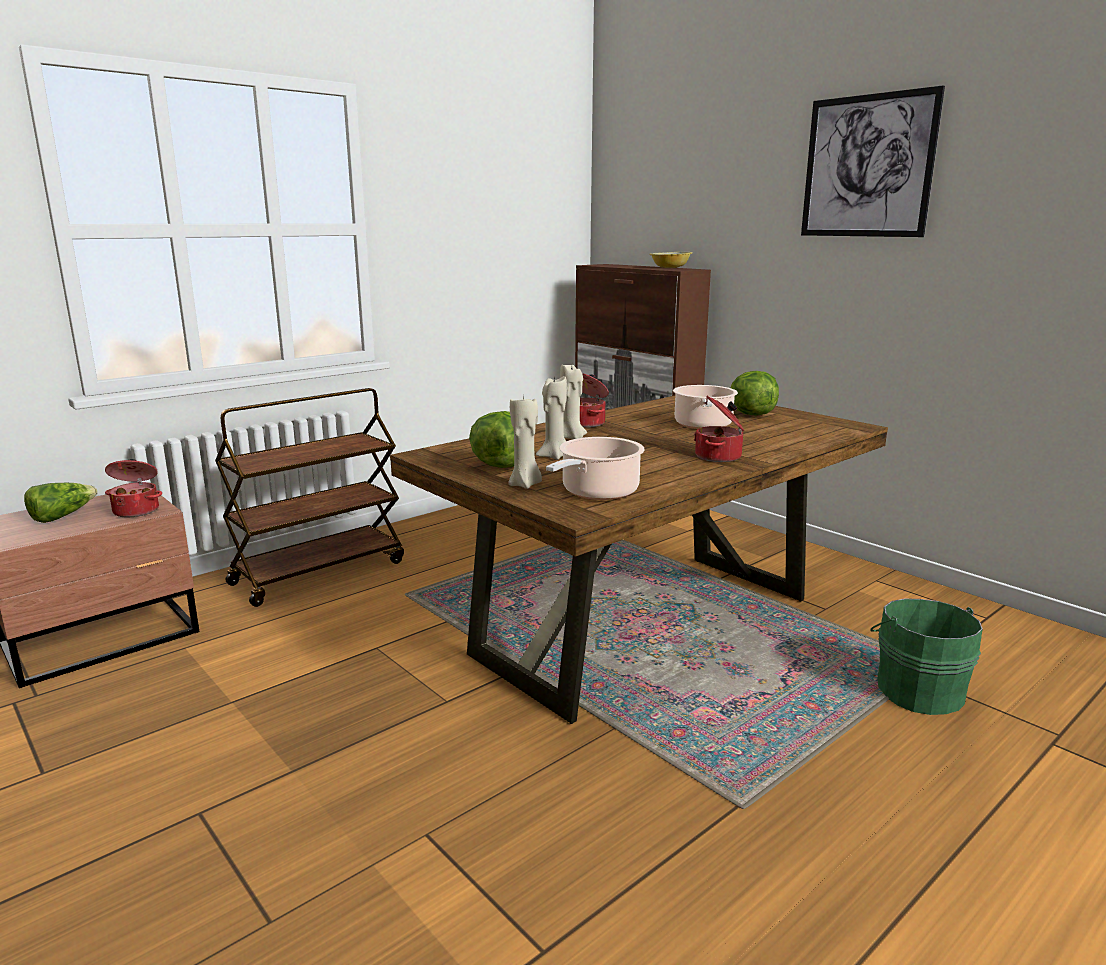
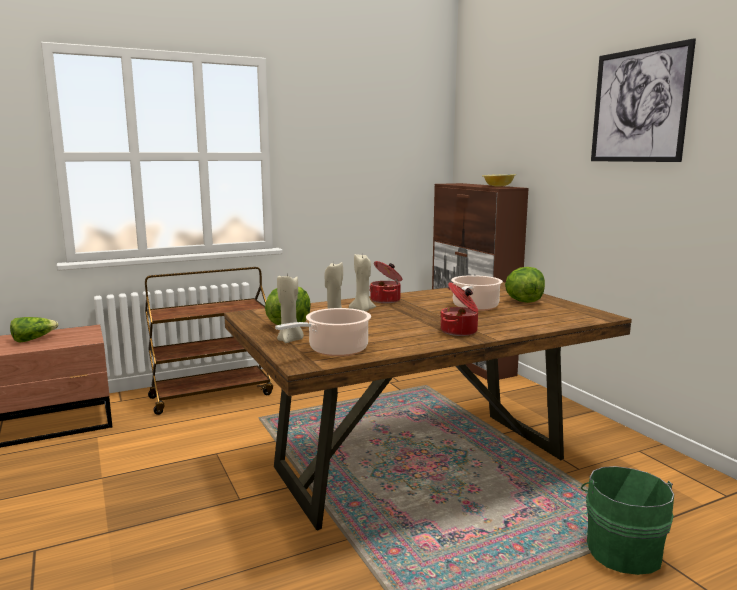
camera: 15 degrees right, 5 degrees down
(137, 510) = (78, 339): cooking pot -> none

